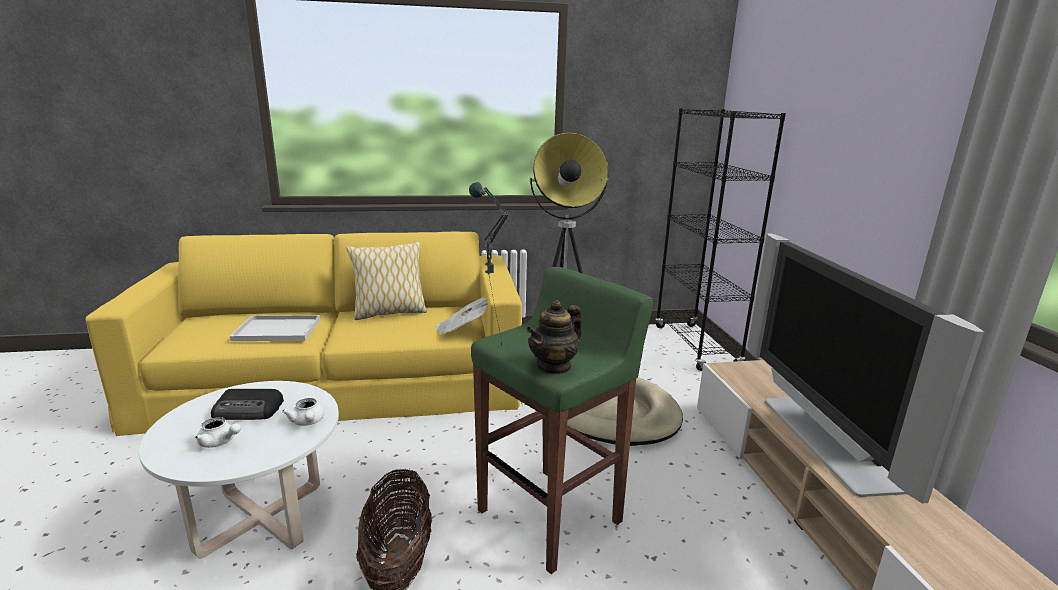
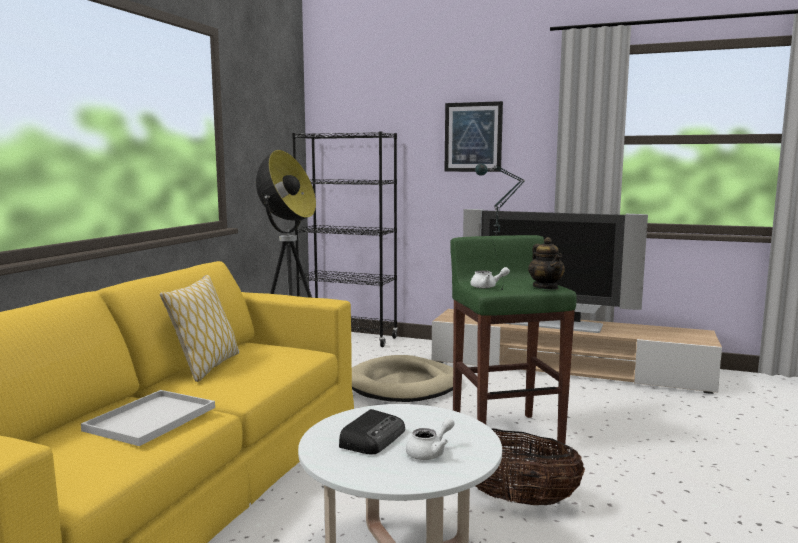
camera: 60 degrees left, 10 degrees down
(307, 422) = (428, 416): white teapot -> white teapot (487, 287)
(462, 329) = (303, 349): newspaper -> none
(864, 126) = (473, 137): none -> picture

